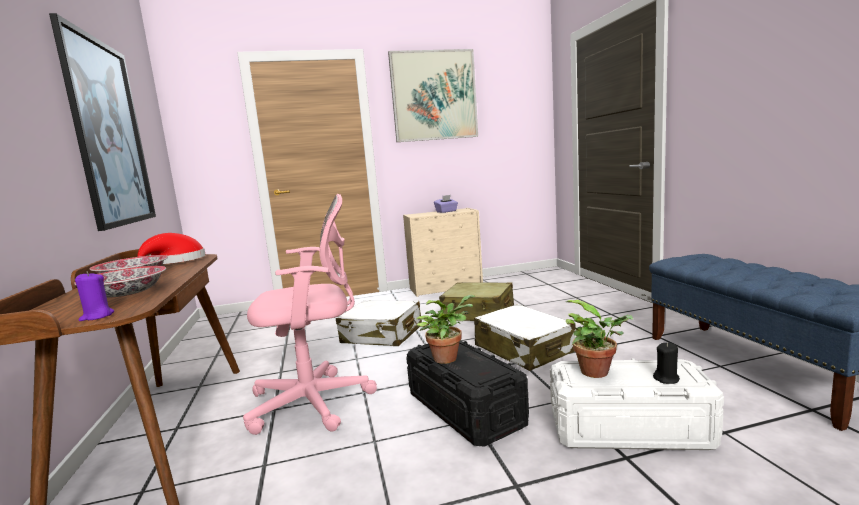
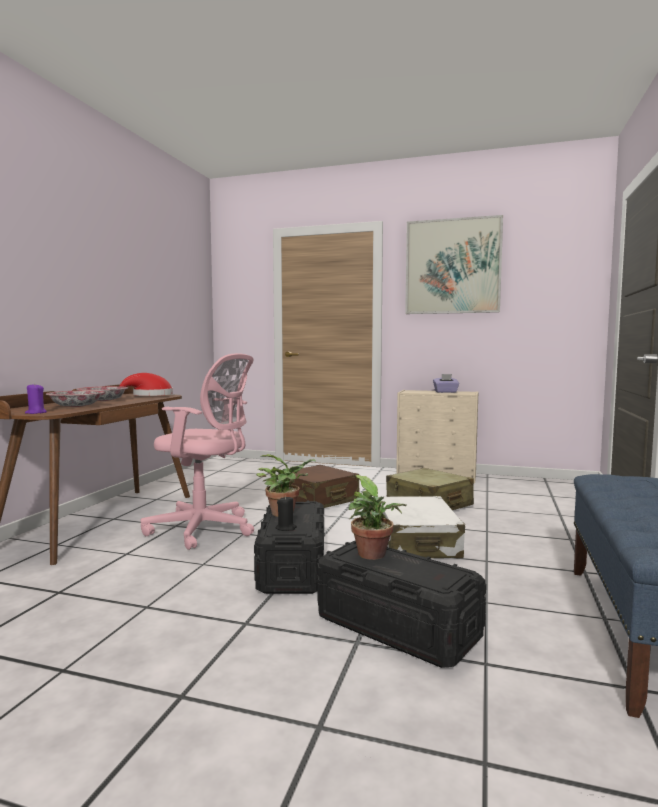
camera: 30 degrees right, 5 degrees down
(109, 133) = (142, 296): picture -> none
(382, 335) = (318, 499): white suitcase -> brown suitcase
(629, 430) = (397, 627): white storage box -> black storage box
(666, 379) = (420, 577): black candle -> black candle (286, 528)

